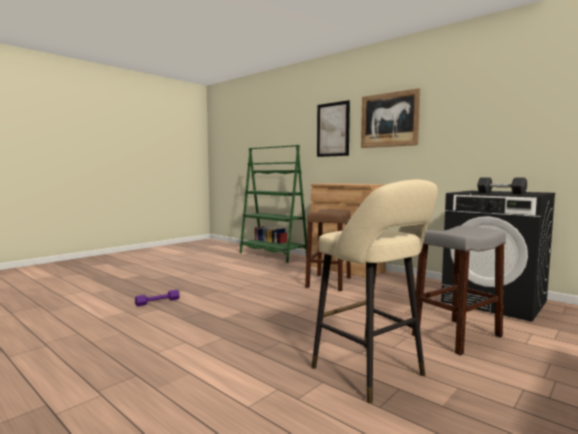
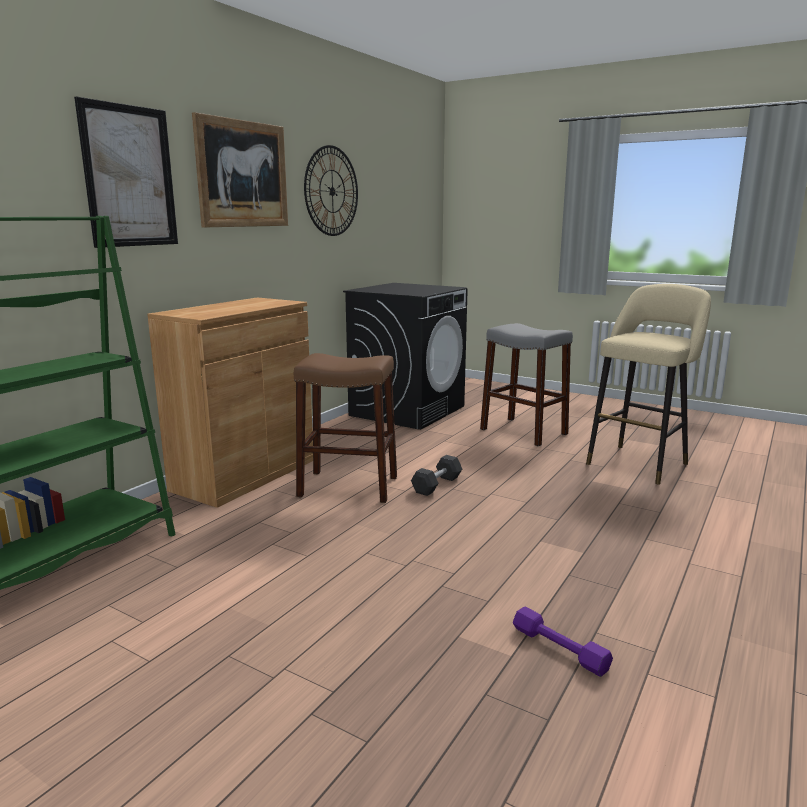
camera: 100 degrees left, 10 degrees up
(468, 119) = (332, 191): none -> wall clock
(501, 193) = (427, 289): grey dumbbell -> grey dumbbell (437, 485)

